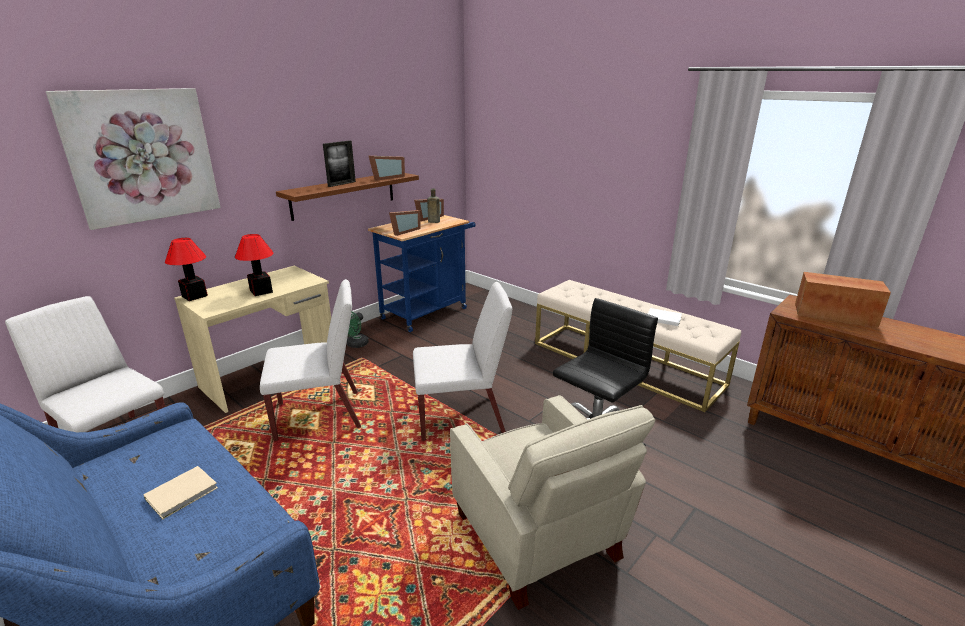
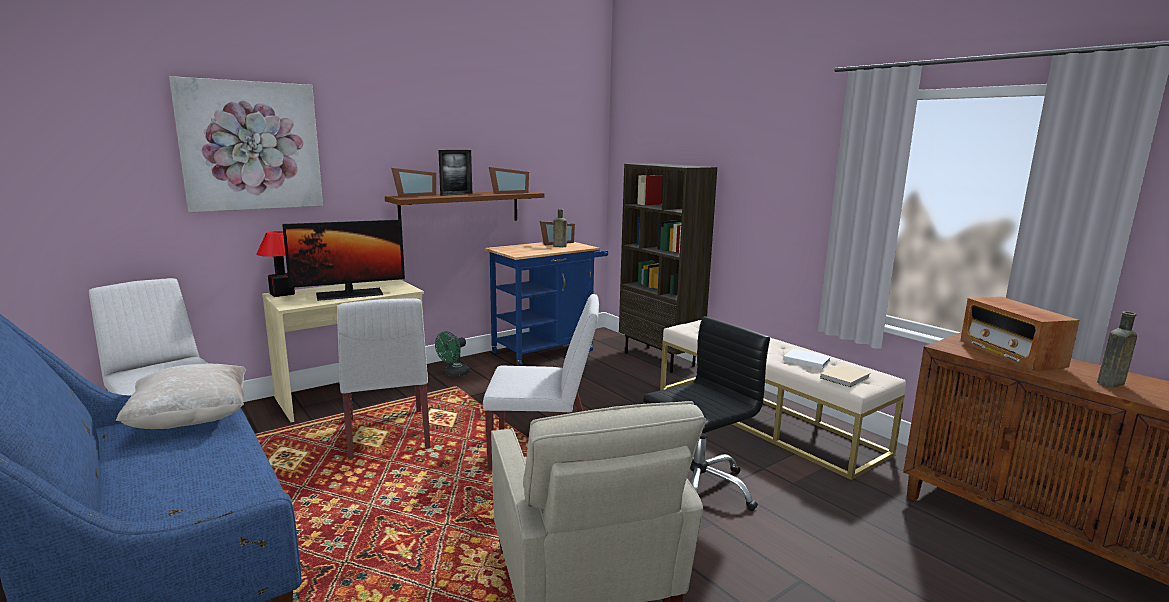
camera: 10 degrees right, 10 degrees down
(164, 448) = (192, 420): none -> beige pillow
(184, 493) = (188, 458): beige book -> beige book (846, 378)
(261, 291) = (349, 294): table lamp -> monitor
(320, 415) = (387, 434): white chair -> white chair turned 75 degrees clockwise
(403, 231) = (521, 251): picture frame -> picture frame (413, 195)
(525, 312) = (660, 359): none -> brown bookcase
(834, 316) = (1010, 355): radio -> radio turned 135 degrees counterclockwise
(912, 340) = (1109, 384): none -> brown bottle

